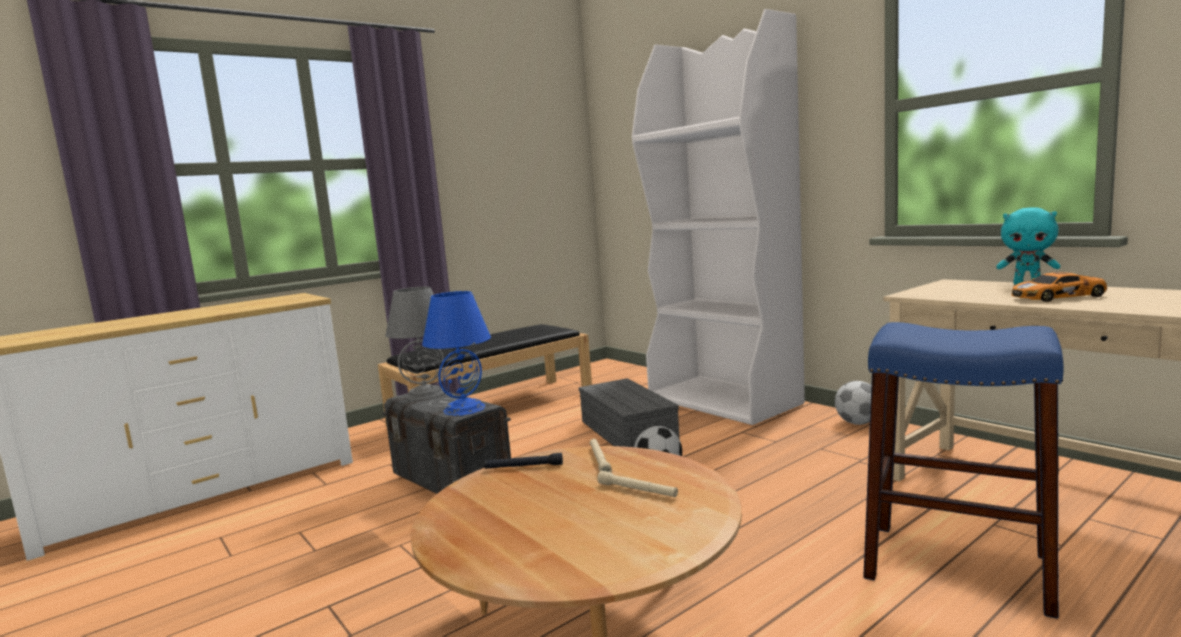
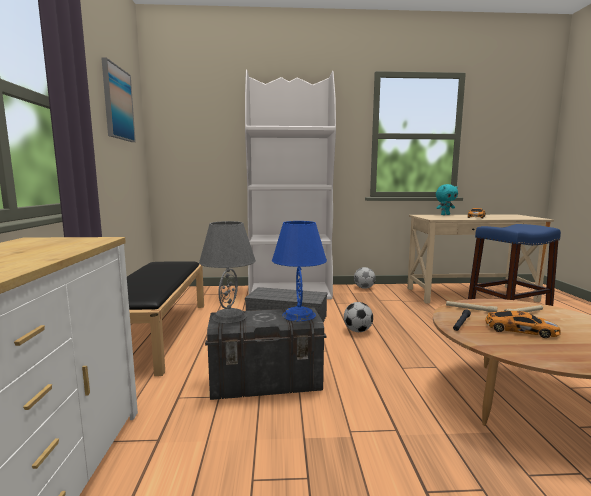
camera: 55 degrees left, 0 degrees up
(519, 131) = (117, 103): none -> picture
(542, 497) = (518, 330): none -> toy car

